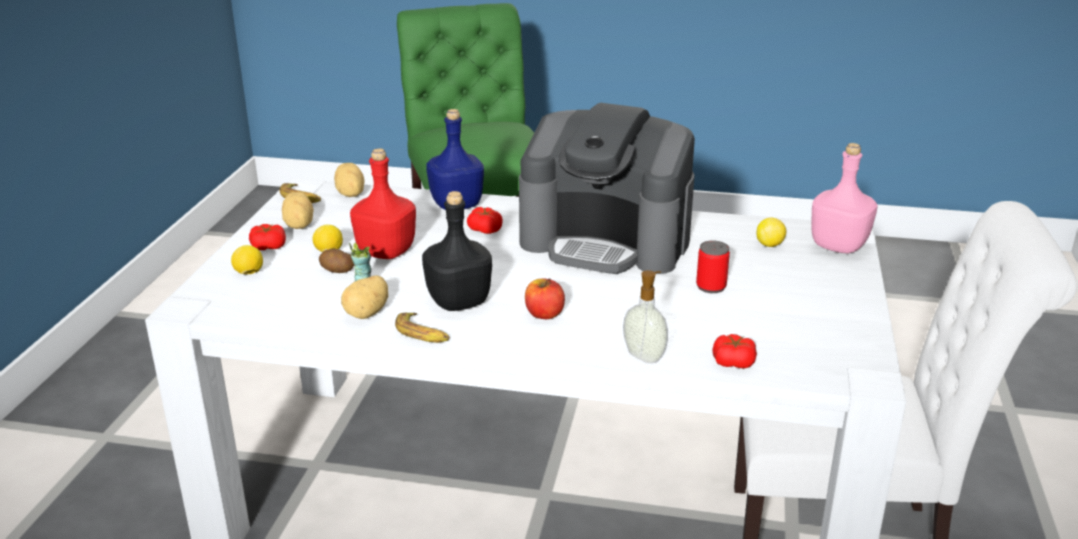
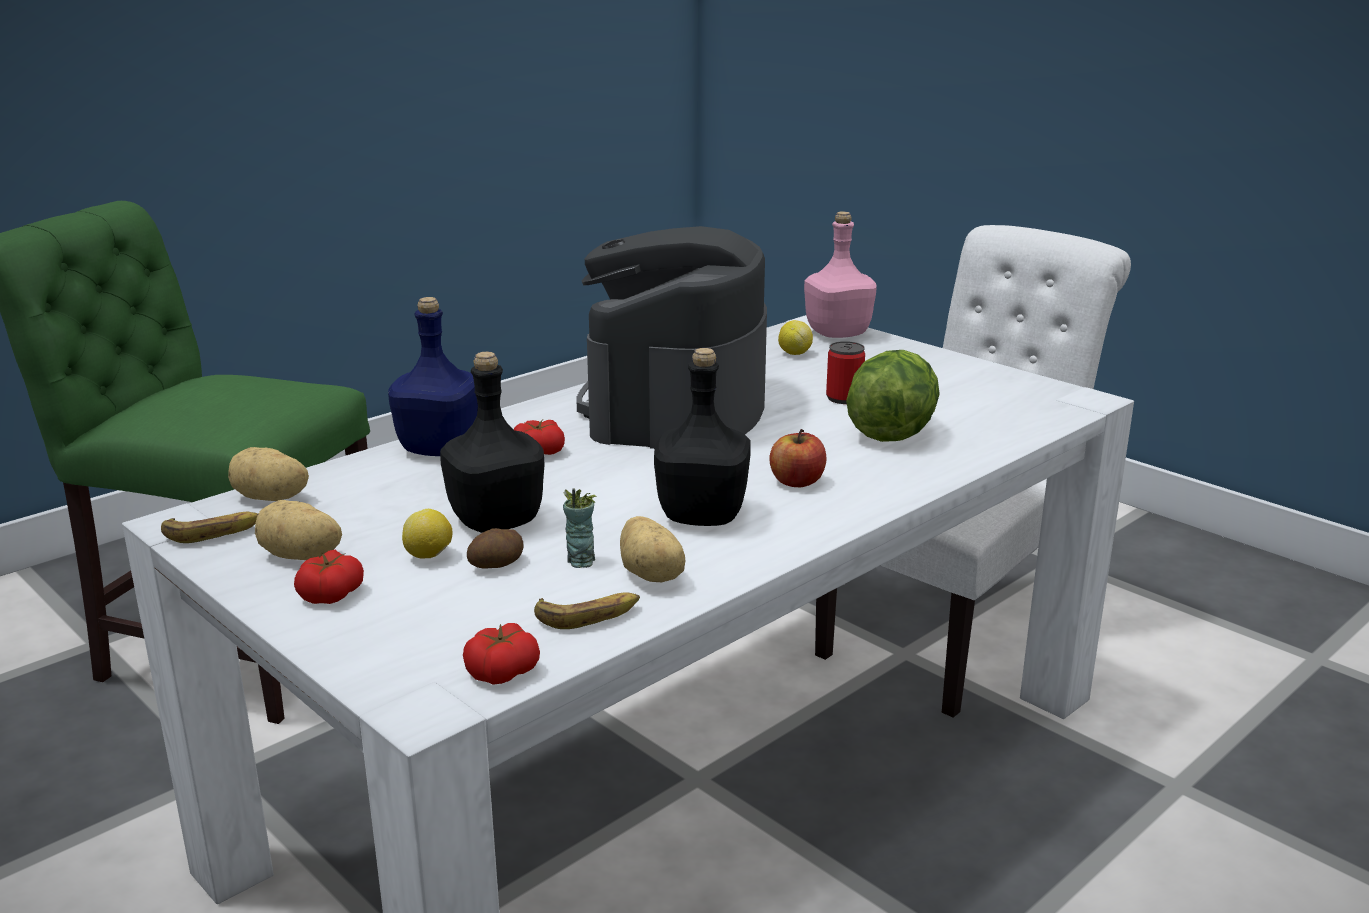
camera: 55 degrees left, 5 degrees down
(249, 273) = (395, 629): lemon -> none
(387, 252) = (498, 520): red bottle -> black bottle
(422, 334) = (754, 556): banana -> banana (588, 615)
(606, 241) = (675, 408): coffee machine -> coffee machine turned 135 degrees clockwise
(645, 356) = (946, 464): soap dispenser -> none
(672, 321) = (891, 433): none -> lettuce
(733, 362) = (1001, 434): tomato -> tomato (502, 672)

